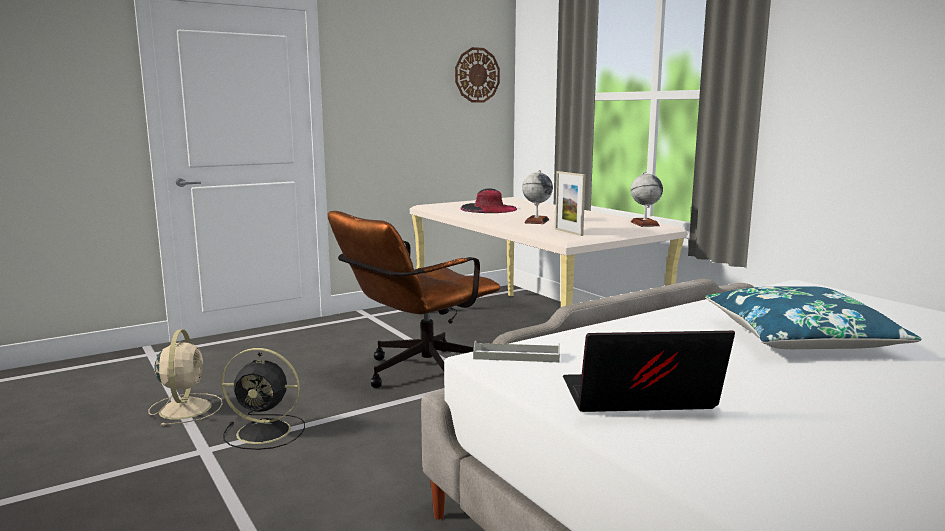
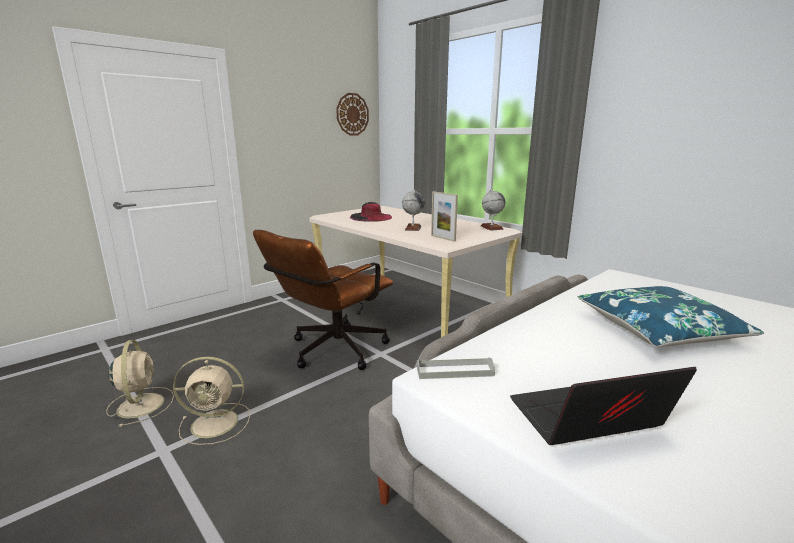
camera: 10 degrees left, 5 degrees up
(266, 432) = (217, 423): black fan -> beige fan

